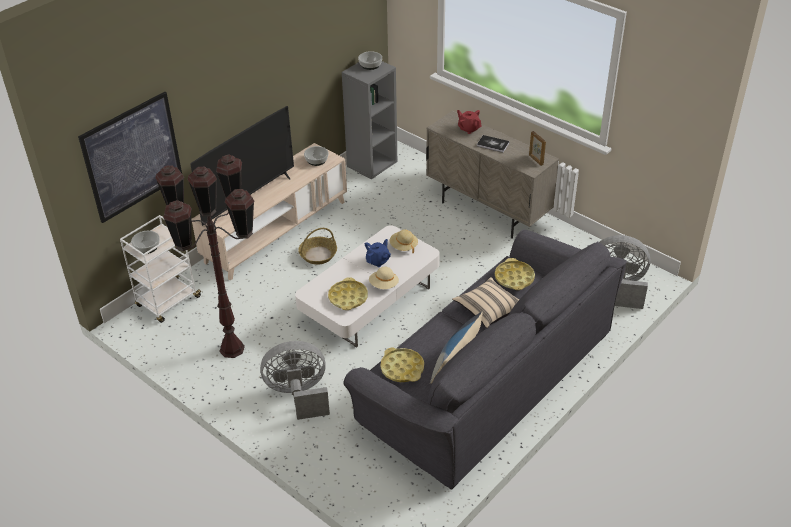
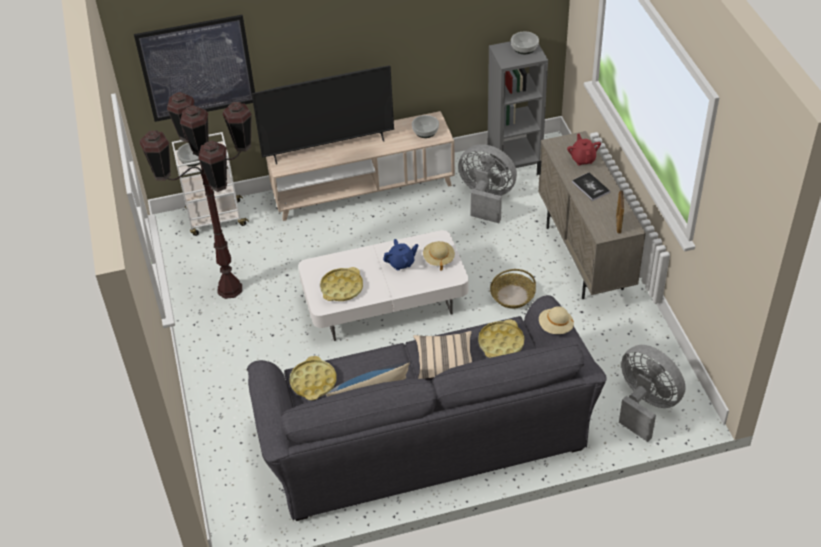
camera: 35 degrees right, 5 degrees up
(299, 395) = (247, 361): grey fan -> grey fan (486, 198)
(318, 255) = (380, 230): basket -> basket (512, 295)
(384, 285) = (384, 291): beige hat -> beige hat (555, 327)

